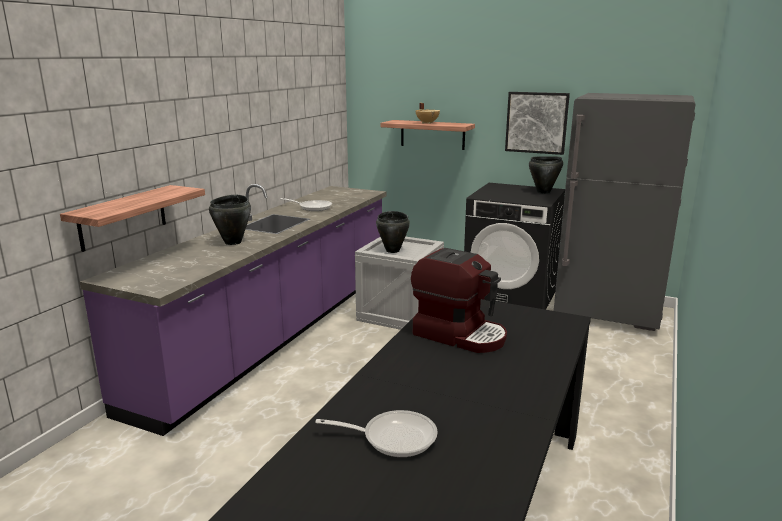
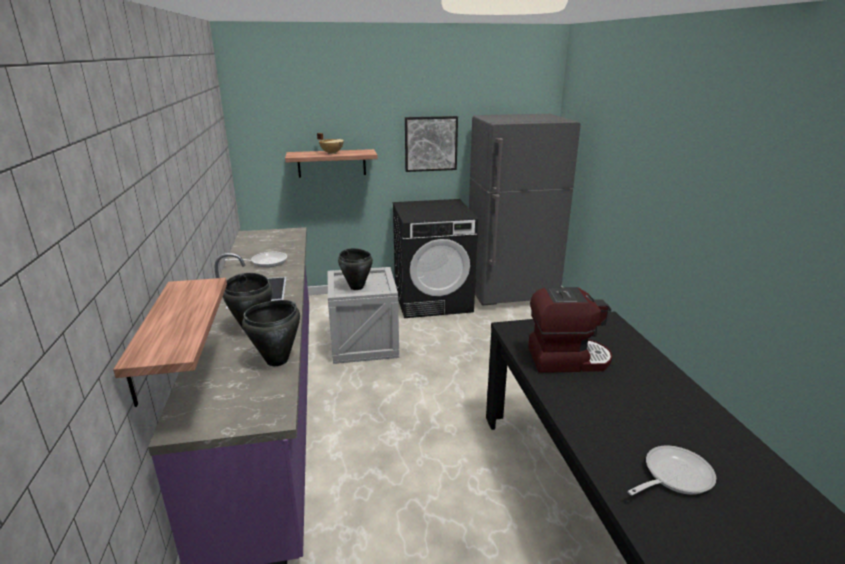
camera: 35 degrees left, 5 degrees up
(543, 192) = (450, 205): black cooking pot -> black cooking pot (277, 360)

